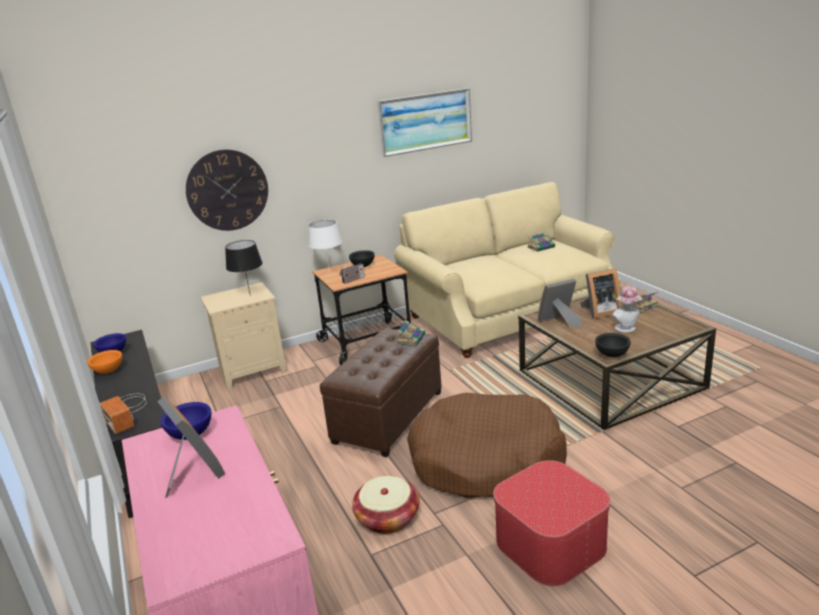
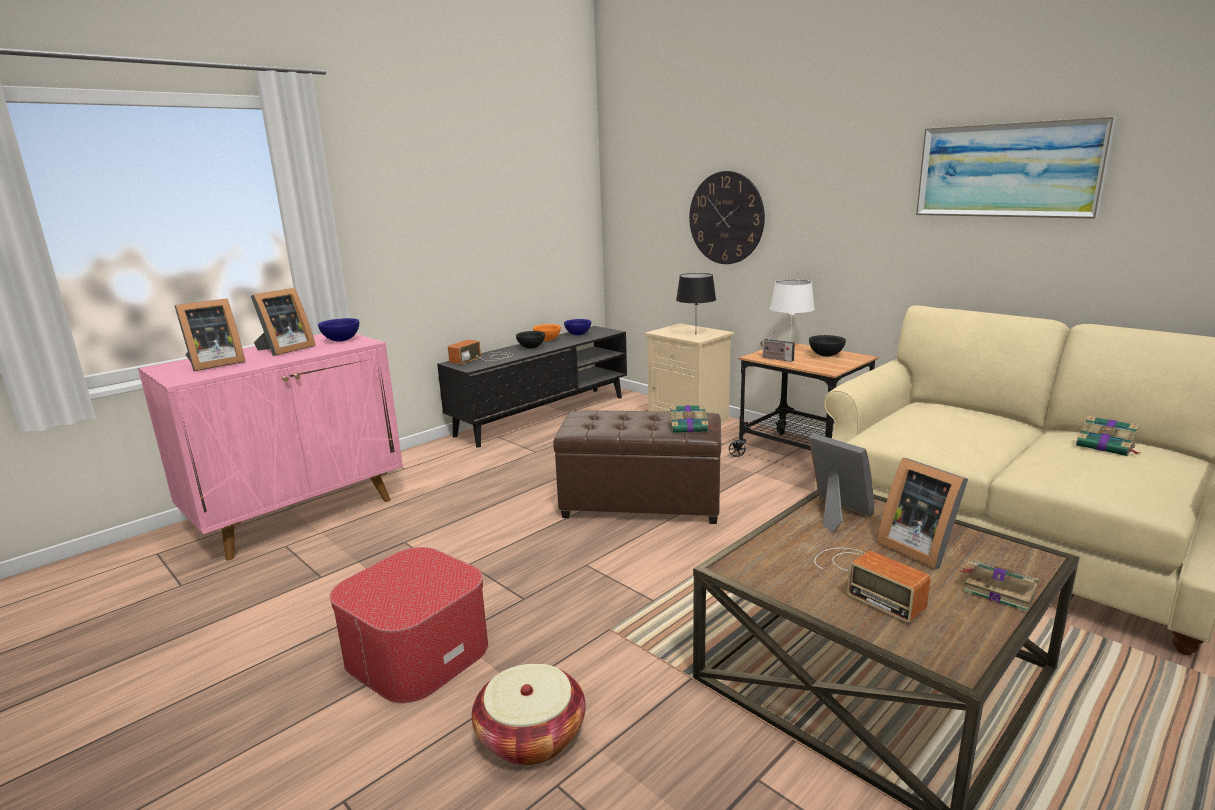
camera: 70 degrees right, 5 degrees down
(213, 525) = (214, 364): none -> picture frame
(387, 518) = (458, 539): basket -> basket (531, 736)
(486, 461) = (575, 581): brown dog bed -> none
(611, 354) = (742, 569): black bowl -> black bowl (531, 347)
(627, 329) = (866, 579): hat -> radio

